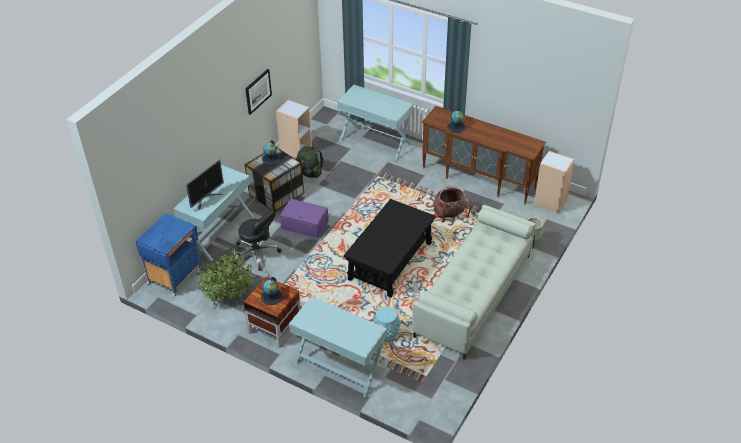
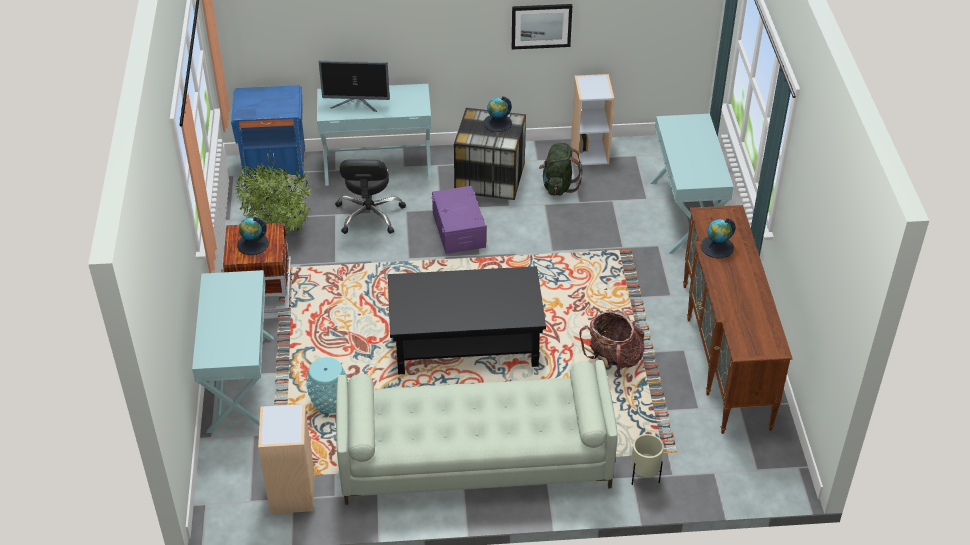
camera: 55 degrees right, 0 degrees up
(550, 203) = (756, 463): bookcase -> bookcase (292, 492)

